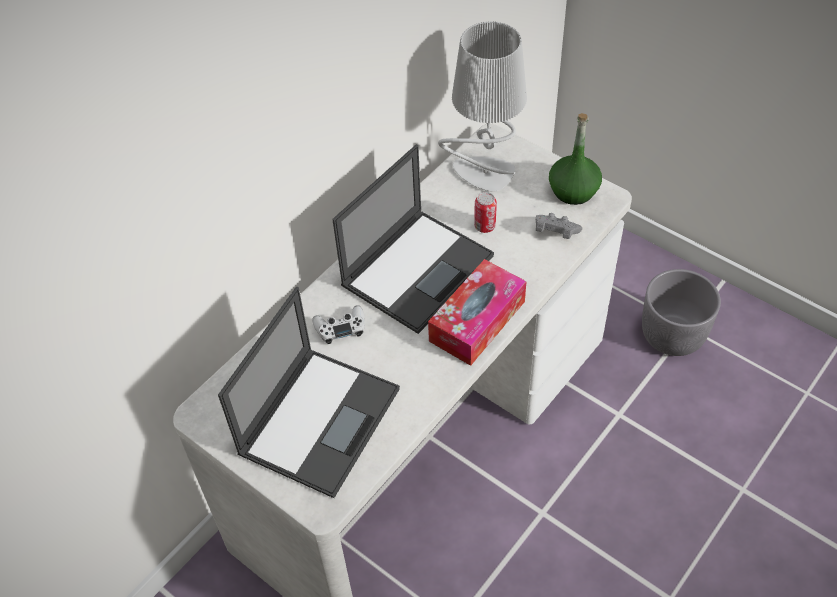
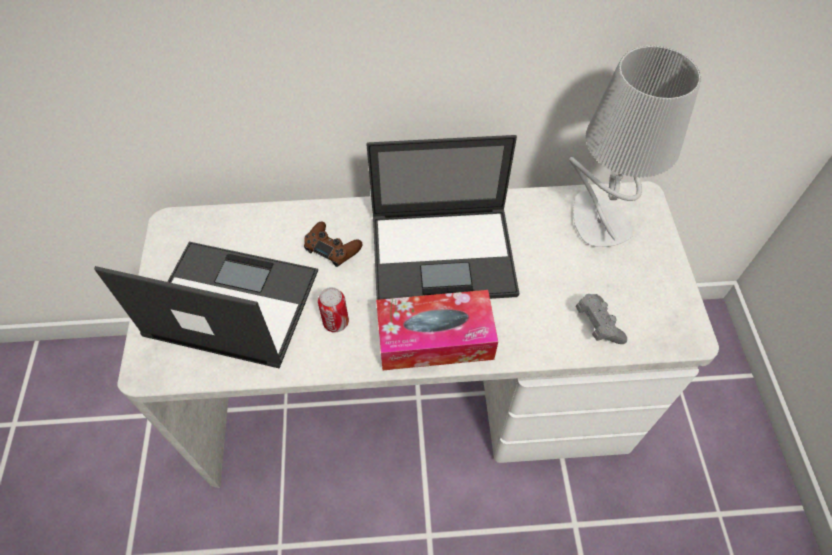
camera: 45 degrees right, 5 degrees up
(320, 419) = (230, 303): laptop -> laptop turned 150 degrees counterclockwise
(340, 328) = (332, 248): white game controller -> brown game controller
(485, 226) = (542, 266): can -> can (336, 322)
(573, 190) = (662, 302): green bottle -> none
(672, 335) = (697, 508): grey planter -> none

